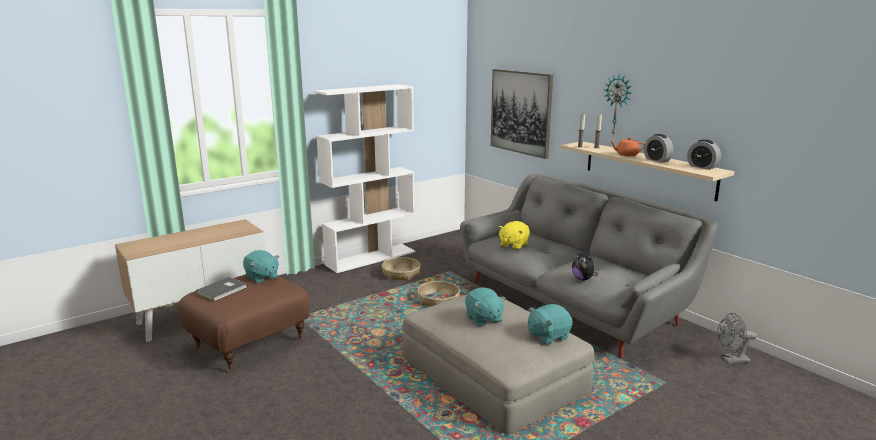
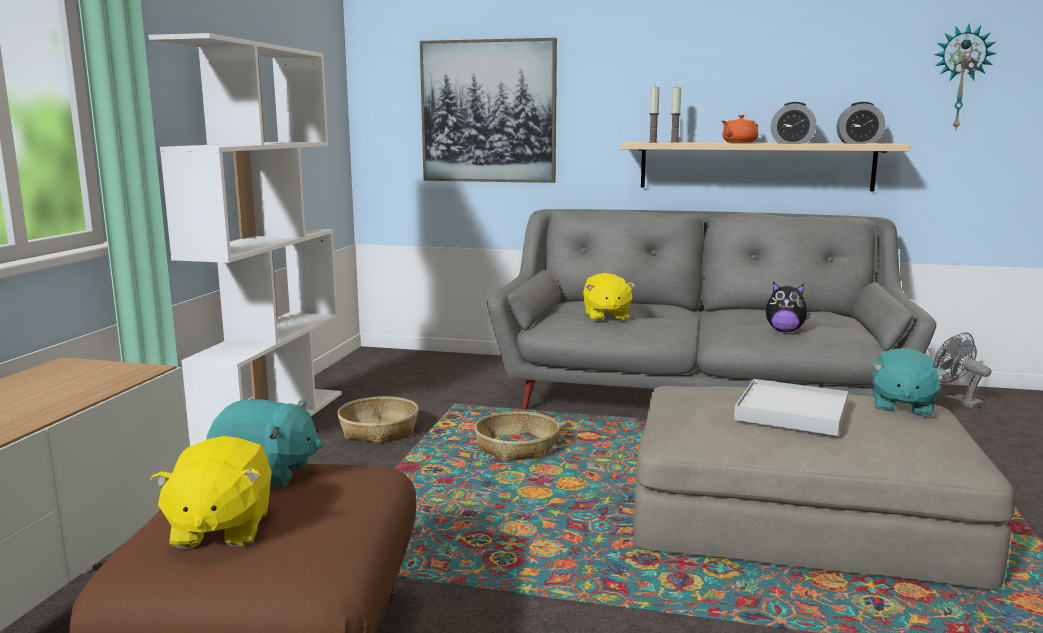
camera: 40 degrees left, 5 degrees down
(223, 290) = (220, 529): grey book -> yellow plush toy
(483, 319) = (791, 412): turquoise plush toy -> white tray
(617, 105) = (692, 73): wall clock -> wall clock (960, 78)
(732, 360) = (955, 401): grey fan -> grey fan turned 105 degrees clockwise

